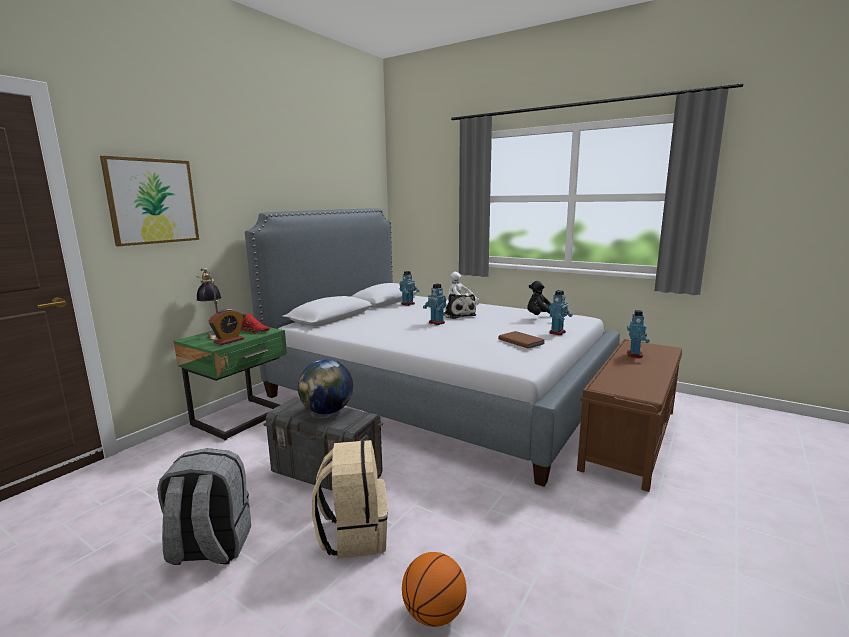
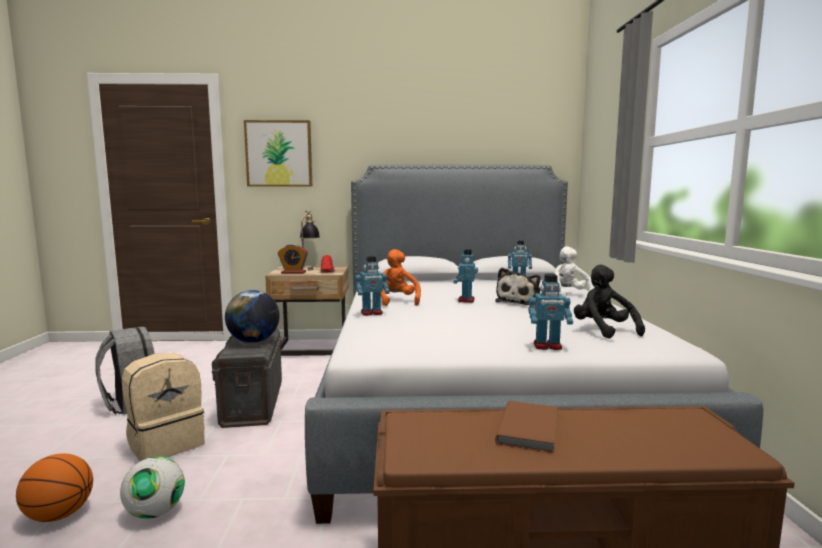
camera: 55 degrees right, 5 degrees down
(241, 419) = (311, 349): green nightstand -> beige nightstand
(406, 336) = (395, 301): none -> orange plush toy
(476, 553) = (155, 512): none -> football
(521, 341) = (457, 335): brown book -> brown book (530, 428)
(635, 355) = (619, 424): toy robot -> toy robot (372, 313)

